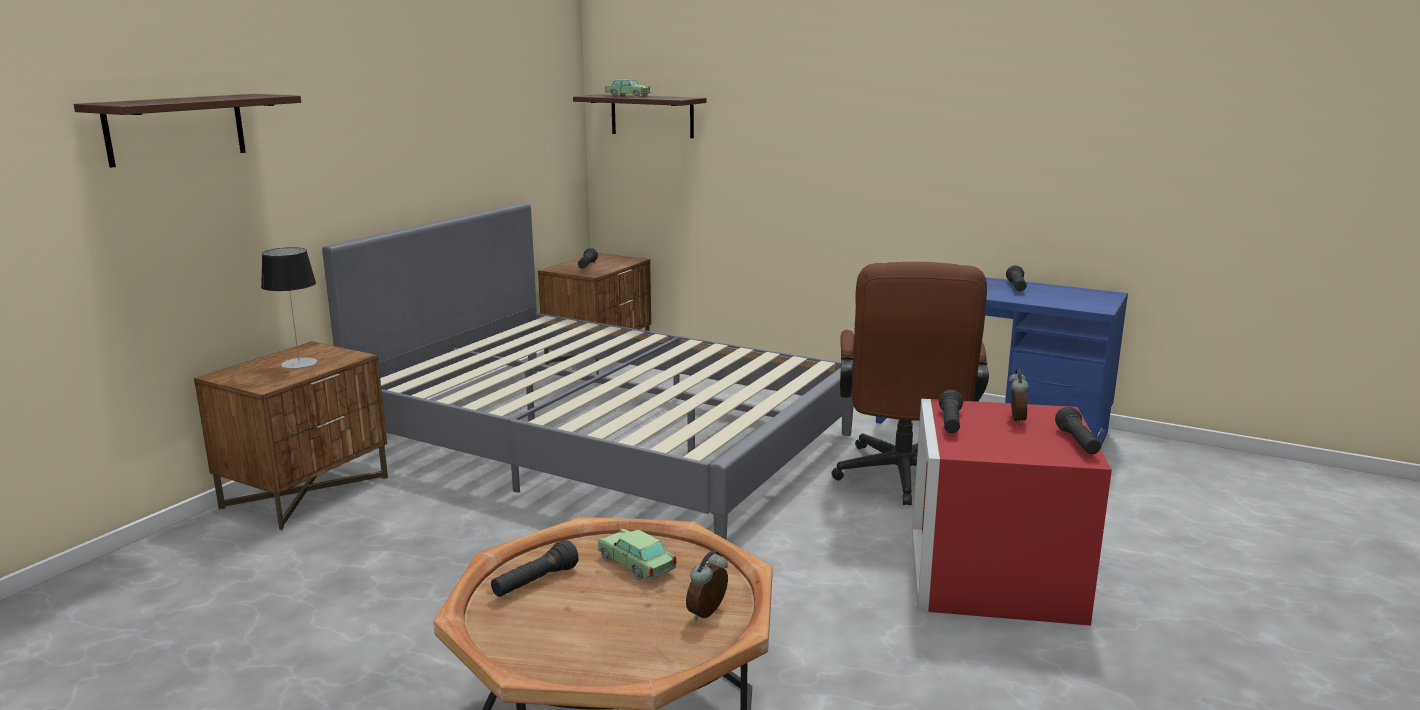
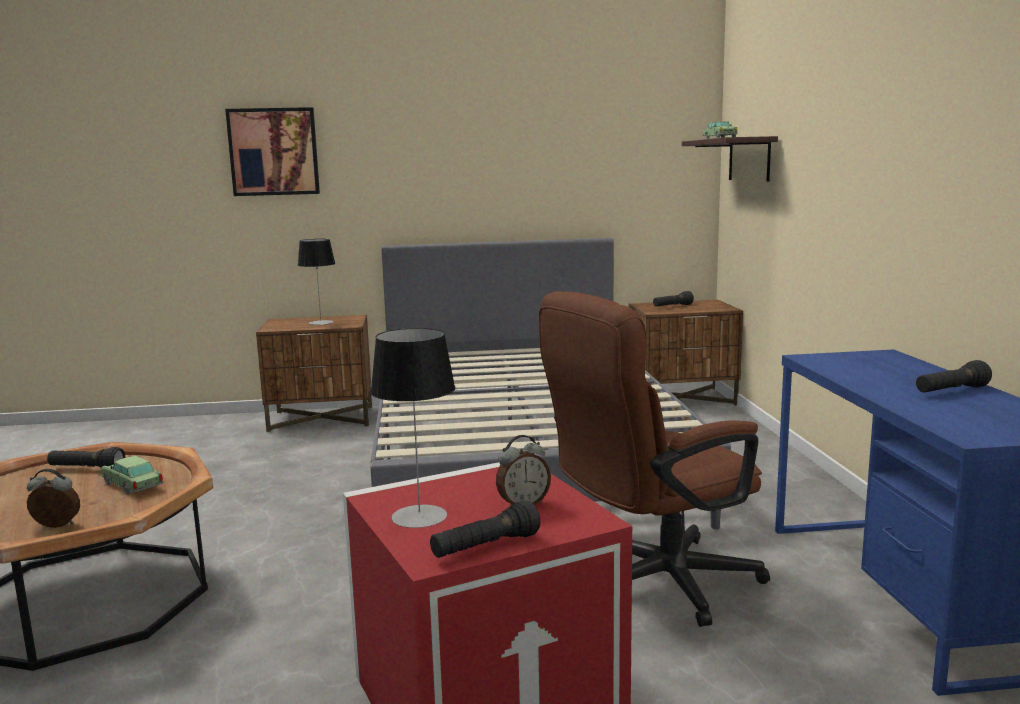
camera: 55 degrees right, 5 degrees down
(176, 129) = (274, 152): shelf -> picture
(636, 565) = (133, 485): toy car -> toy car turned 60 degrees counterclockwise
(950, 423) = (462, 481): black flashlight -> none
(1006, 447) = (419, 516): none -> table lamp

